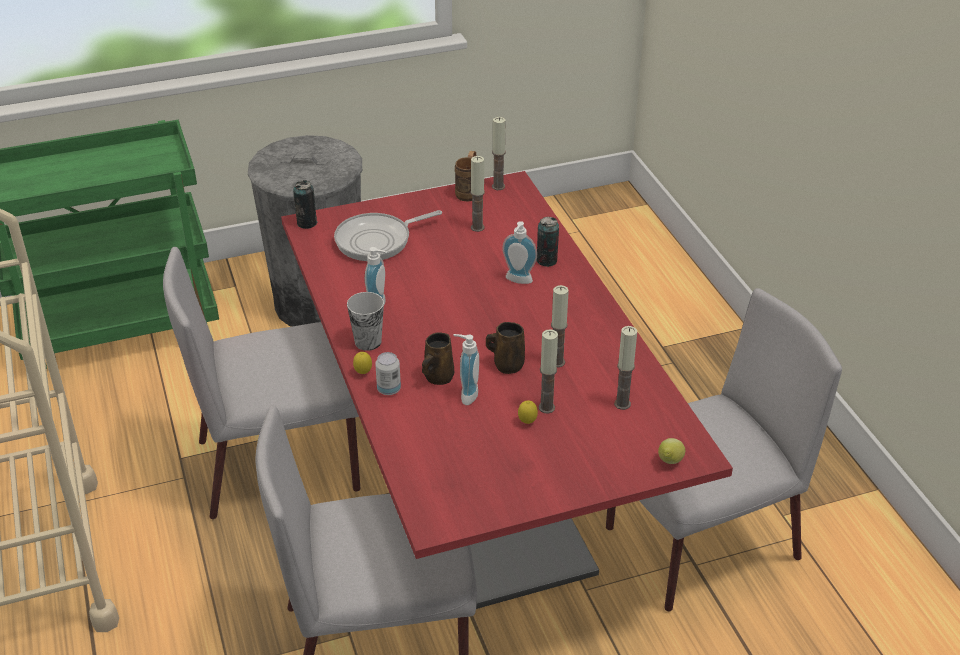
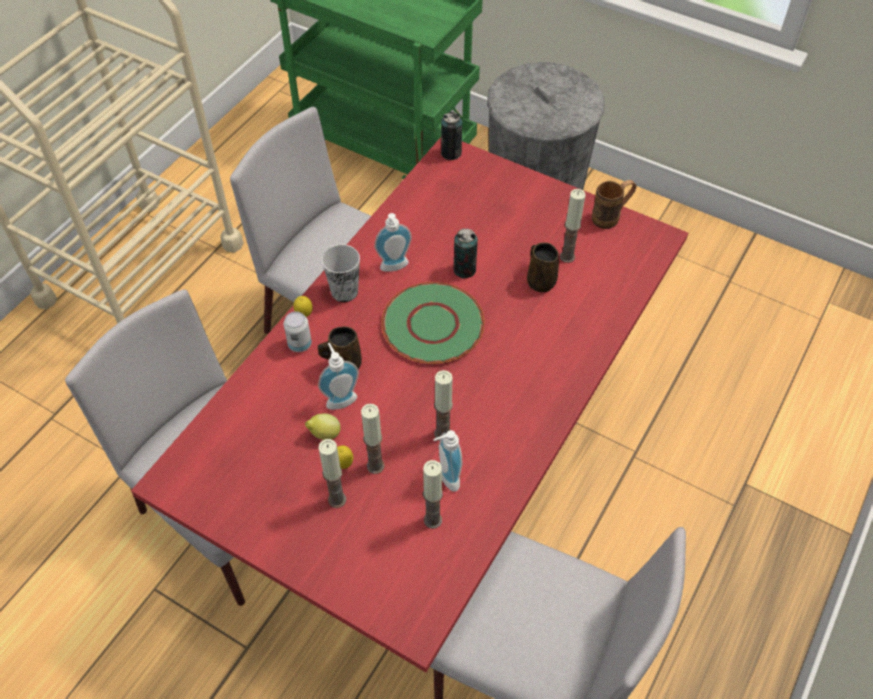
camera: 50 degrees right, 15 degrees up
(377, 241) = (476, 208): frying pan -> none
(457, 316) = (433, 325): none -> green plate
(498, 186) = (642, 231): candle -> candle (337, 499)
(507, 365) = (404, 401): brown mug -> brown mug (540, 281)
(518, 281) = (524, 333): soap dispenser -> soap dispenser (446, 478)
(546, 260) = (575, 334): can -> can (464, 270)
(669, 462) = (386, 609): lemon -> lemon (324, 434)

